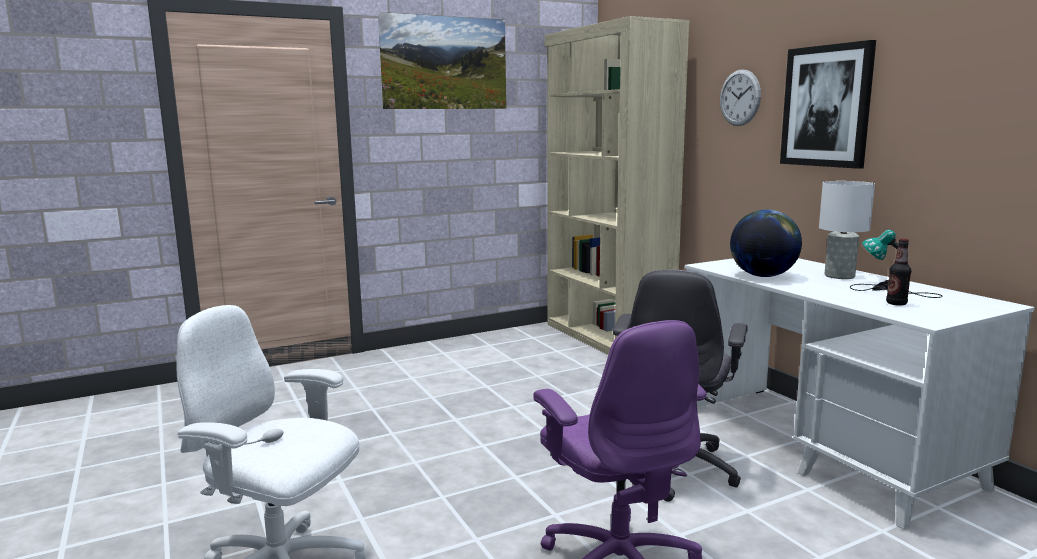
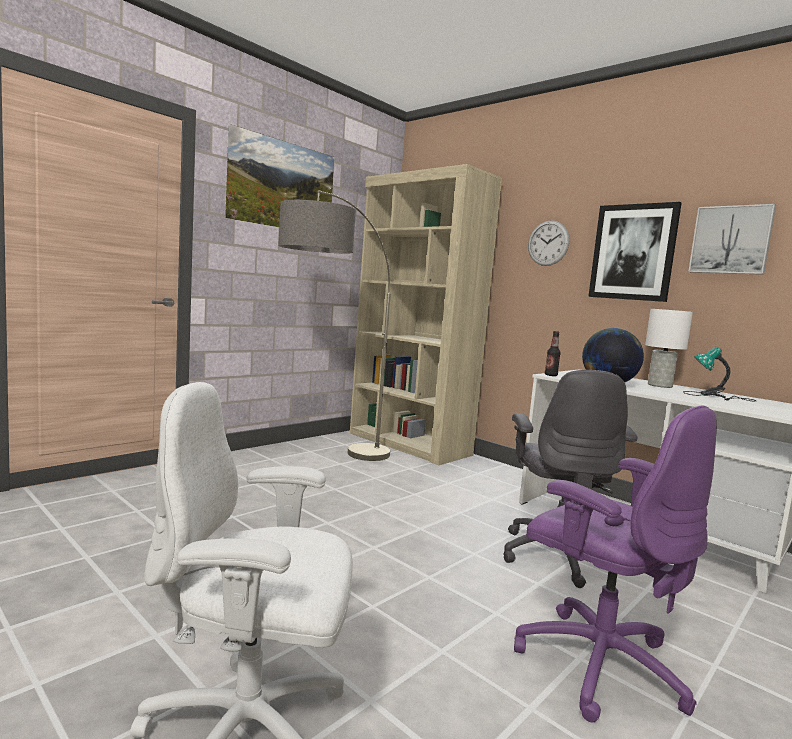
camera: 20 degrees left, 5 degrees down
(498, 357) = (326, 462): none -> floor lamp
(896, 303) = (740, 404): bottle -> bottle (551, 375)
(931, 87) = (731, 240): none -> picture

